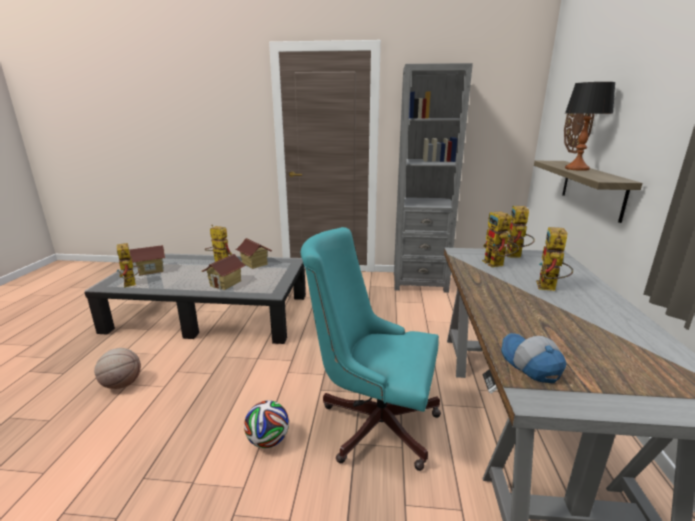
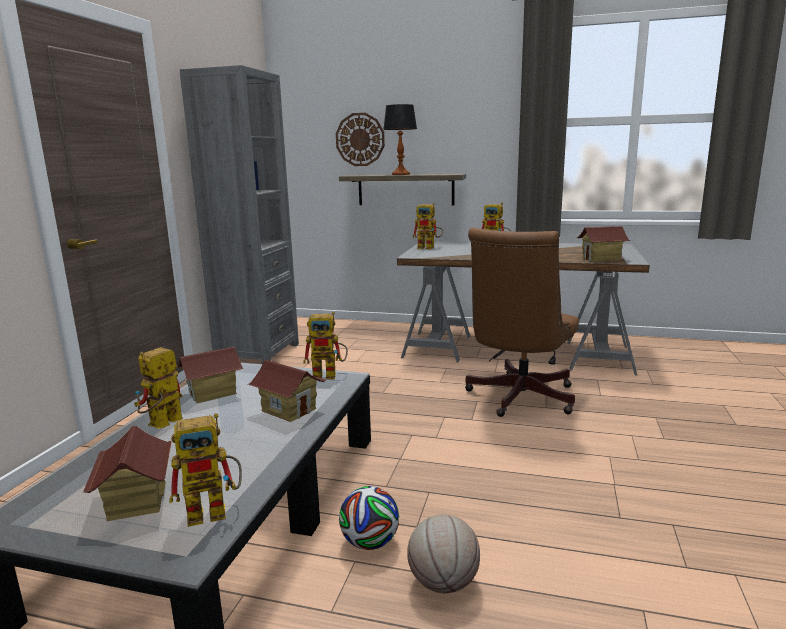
camera: 80 degrees left, 5 degrees down
(268, 440) = (550, 446): football -> football (370, 543)
(372, 421) = (518, 398): turquoise office chair -> brown office chair
(497, 265) = (448, 252): toy robot -> toy robot (330, 375)
(529, 364) = (601, 259): cap -> toy house

